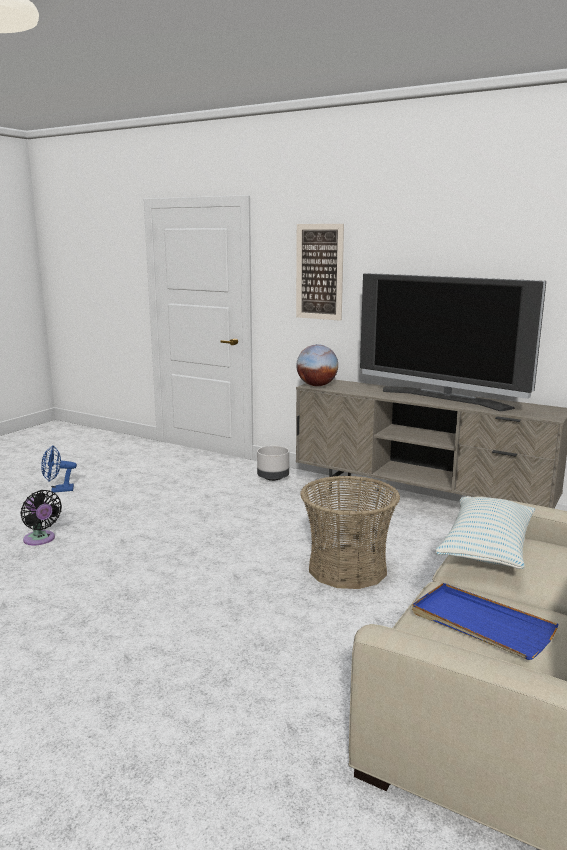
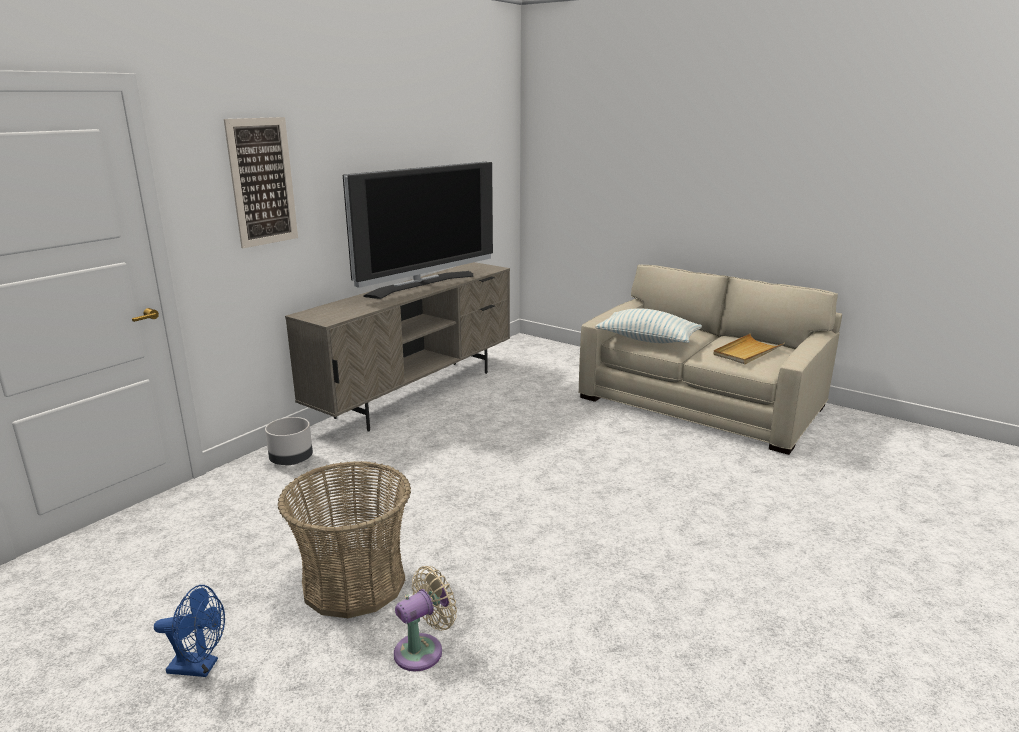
camera: 85 degrees left, 5 degrees up
(40, 540) = (423, 650): black fan -> beige fan
(58, 490) = (200, 667): blue fan -> blue fan turned 75 degrees counterclockwise
(317, 385) = (330, 318): globe -> none
(347, 568) = (540, 436): basket -> basket (354, 583)
(480, 624) = (747, 352): blue tray -> beige tray

